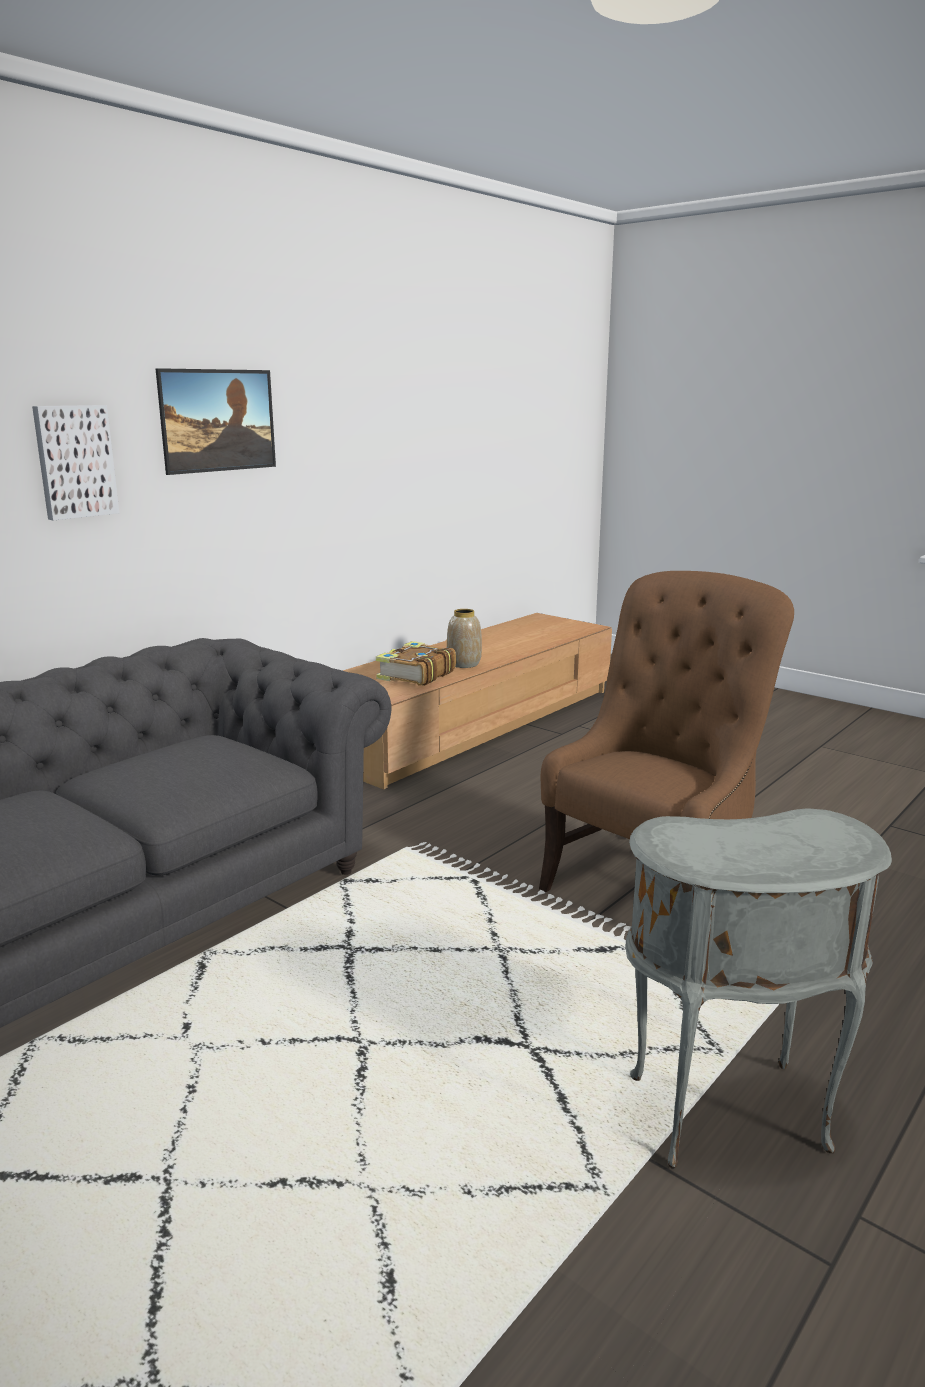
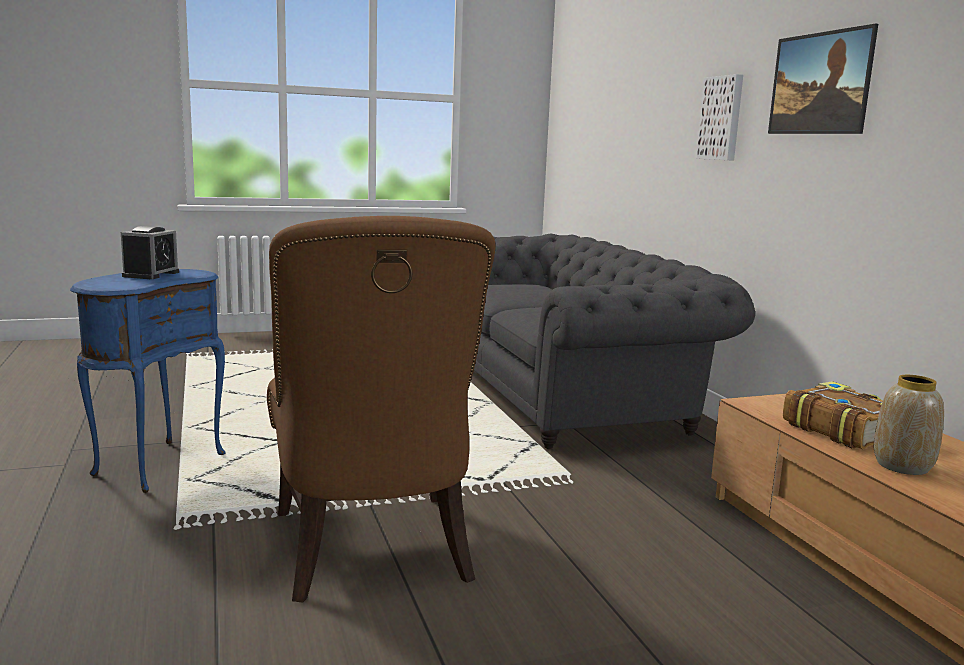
camera: 120 degrees right, 5 degrees down
(731, 1118) = (155, 464): grey side table -> blue side table
(741, 850) = (151, 274): none -> alarm clock

